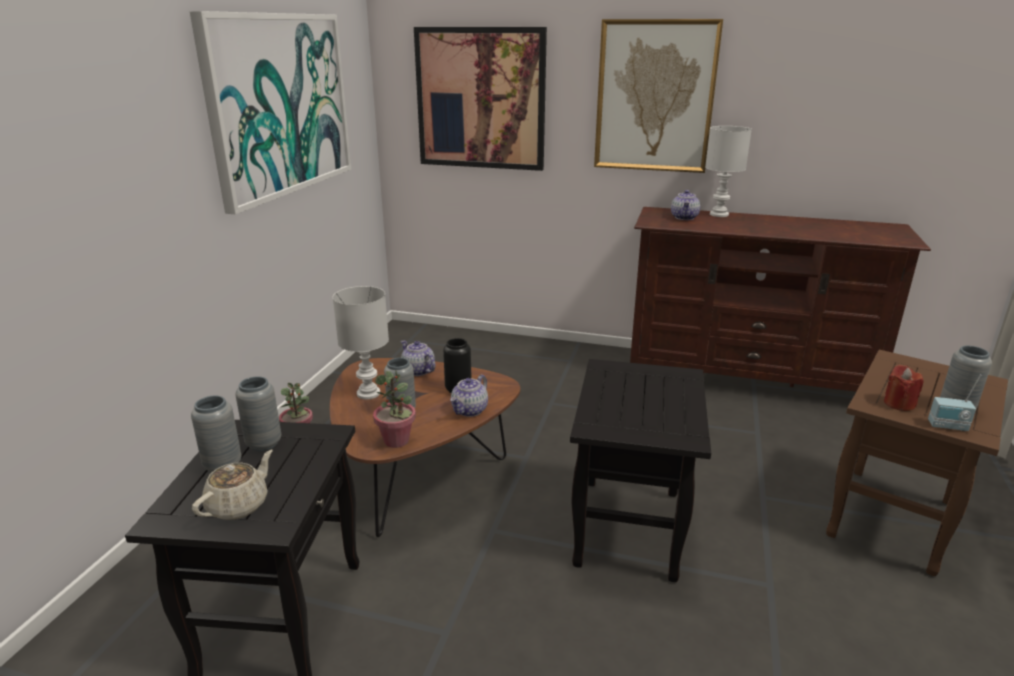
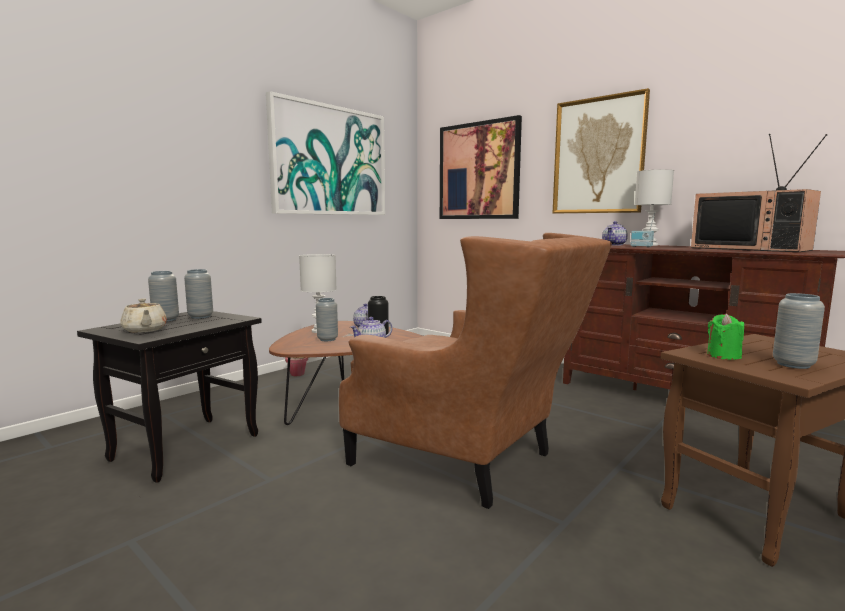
camera: 25 degrees right, 15 degrees down
(239, 505) = (145, 330): beige teapot -> beige teapot turned 90 degrees clockwise
(396, 441) = (305, 348): potted plant -> none
(630, 530) = (469, 461): black side table -> brown armchair
(832, 227) = (751, 249): none -> television
(899, 404) = (723, 356): red candle -> green candle
(948, 427) = (762, 371): radio -> radio (641, 246)

